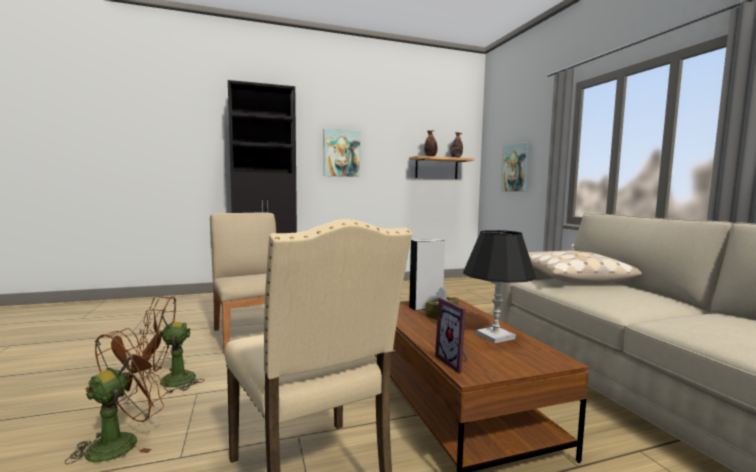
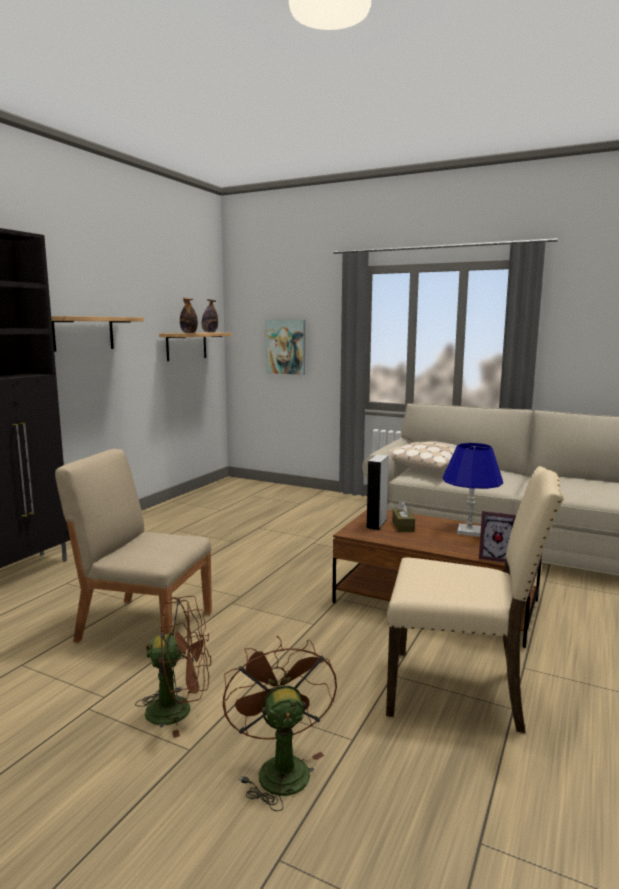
camera: 45 degrees left, 5 degrees up
(169, 381) = (179, 710): brown fan -> brown fan turned 120 degrees counterclockwise
(341, 153) = (83, 333): picture -> shelf
(495, 336) = (469, 531): black table lamp -> blue table lamp

